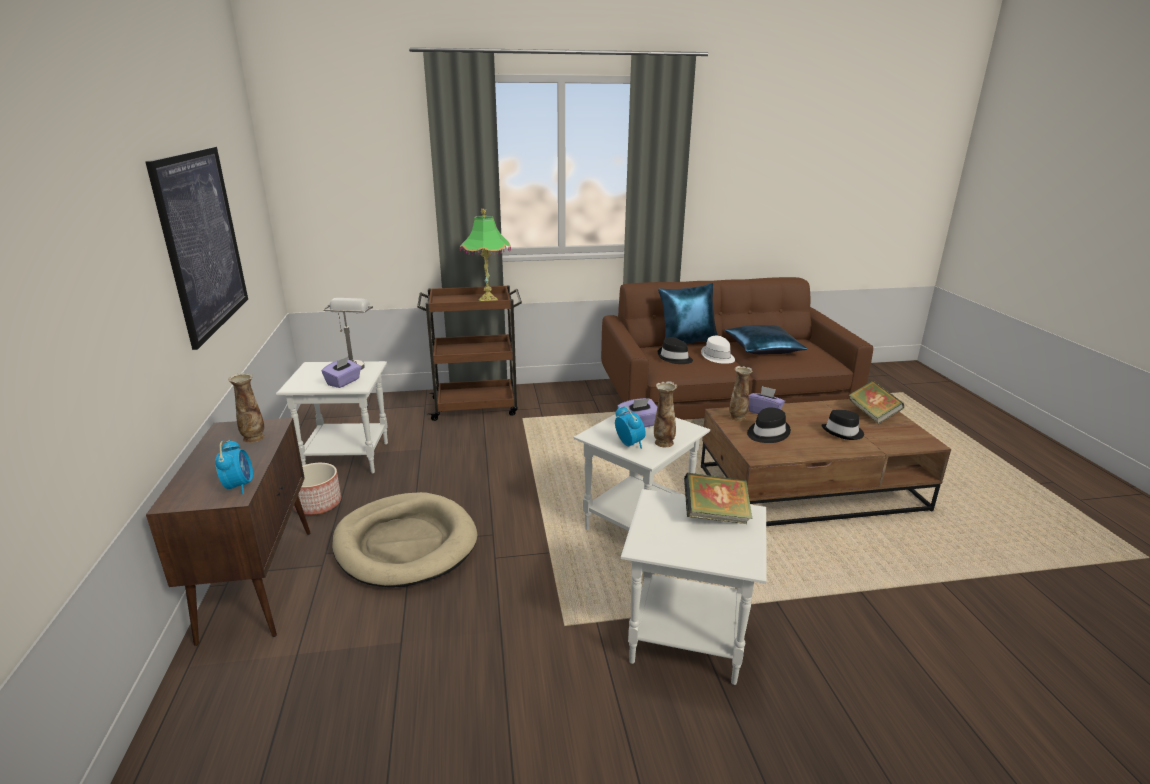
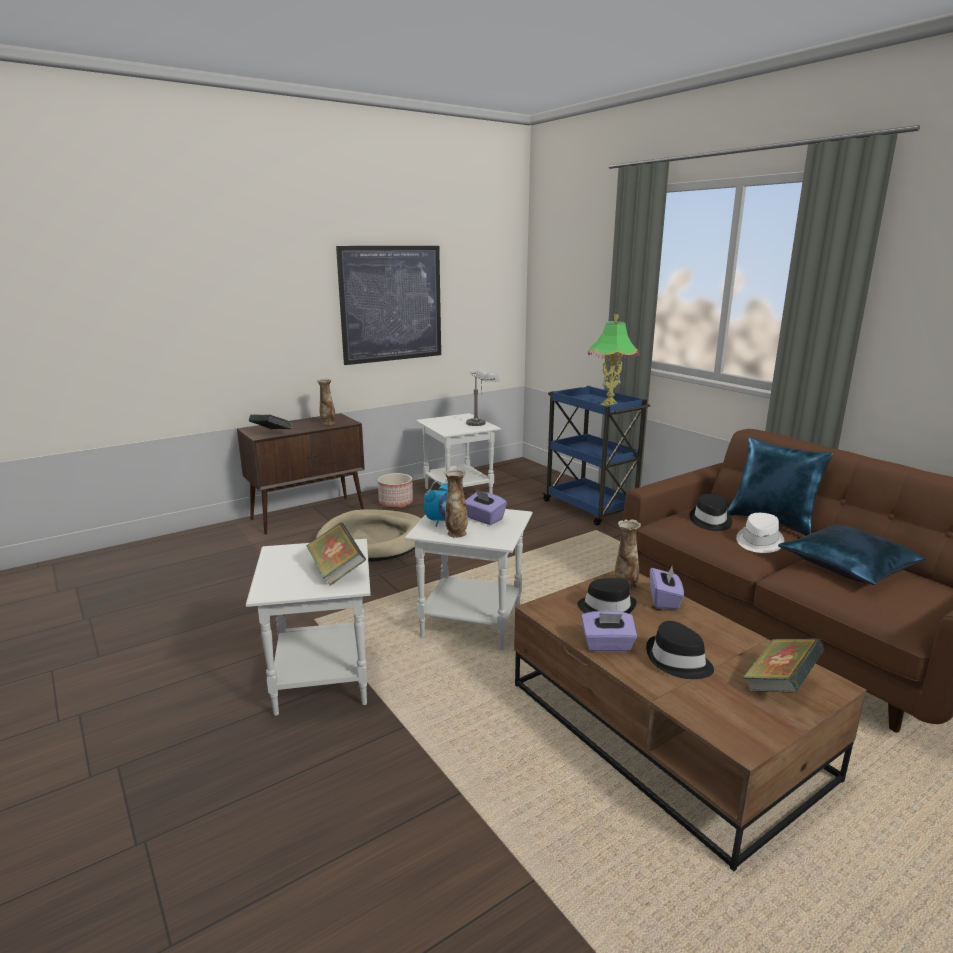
camera: 65 degrees right, 5 degrees down
(239, 486) = (272, 434): alarm clock -> book
(344, 382) = (449, 427): purple tissue box -> purple tissue box (607, 645)
(476, 406) = (590, 508): brown cart -> blue cart

